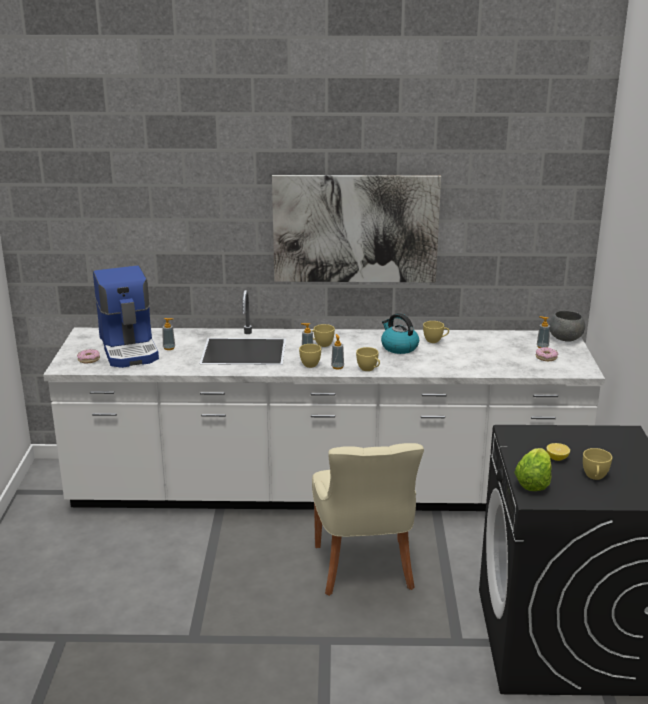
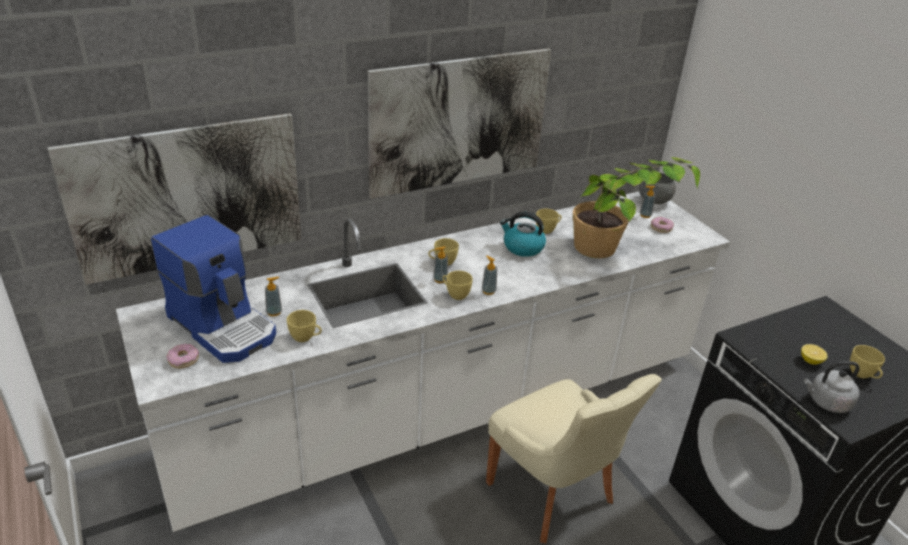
camera: 30 degrees left, 10 degrees up
(131, 252) = (188, 197): none -> picture
(369, 369) = (522, 286): yellow cup -> yellow cup (306, 338)
(482, 364) = (617, 250): none -> potted plant
(533, 483) = (826, 402): lettuce -> grey kettle

